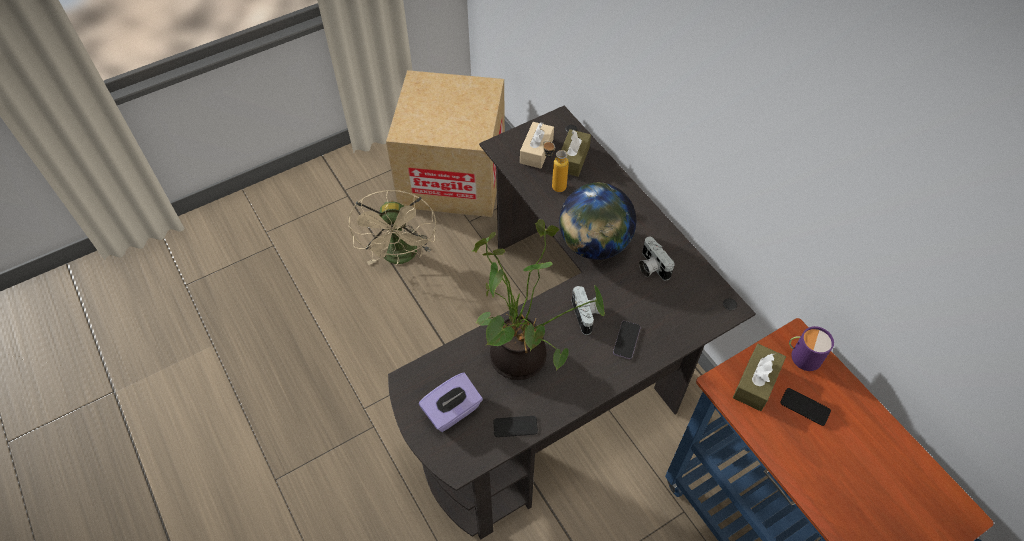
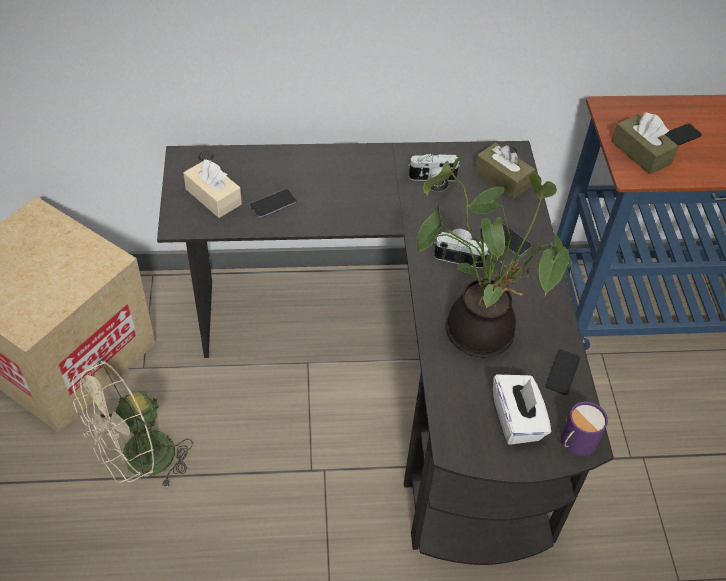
camera: 65 degrees left, 5 degrees down
(401, 257) = (138, 462): beige fan -> beige fan turned 120 degrees clockwise
(452, 411) = (517, 420): purple tissue box -> white tissue box
(553, 185) = (273, 204): bottle -> phone
(573, 159) = (250, 173): brown tissue box -> brown tissue box (502, 178)
(594, 244) = (376, 209): globe -> none
(803, 355) = (627, 113): purple mug -> purple mug (575, 442)

